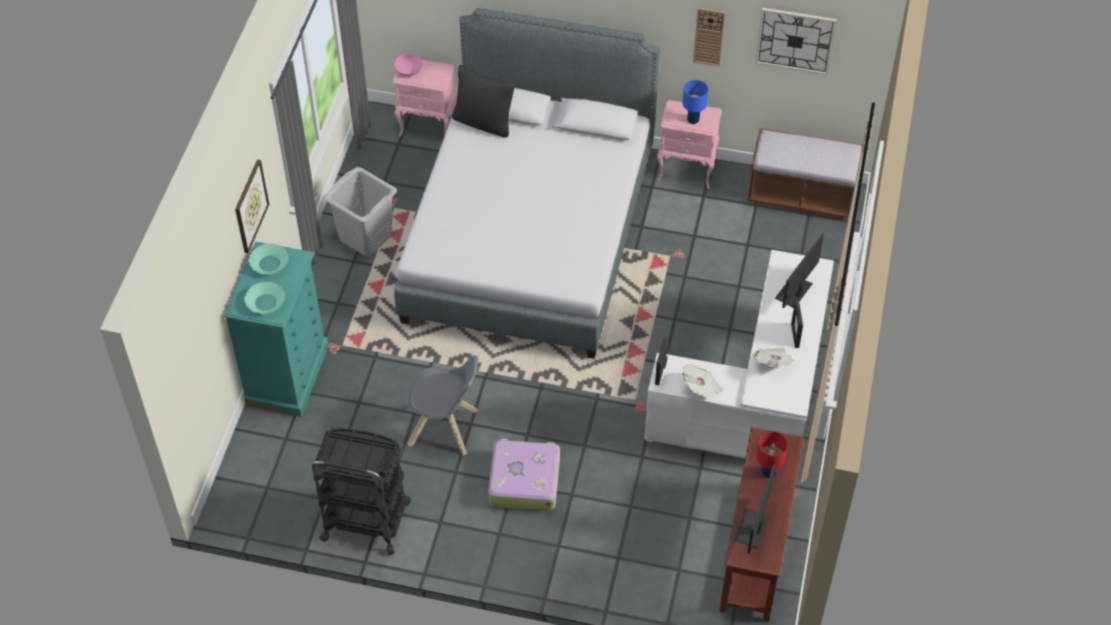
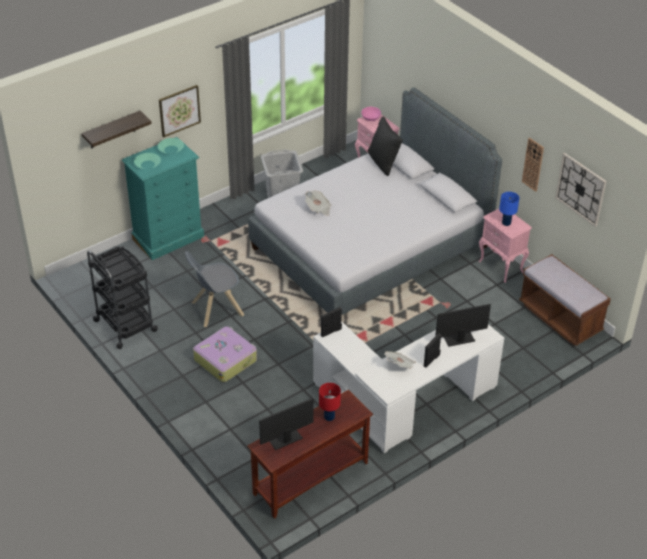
camera: 40 degrees right, 10 degrees down
(210, 286) = (112, 130): none -> shelf
(445, 428) = (215, 309): grey chair -> grey chair turned 105 degrees clockwise
(701, 388) = (344, 353): newspaper -> newspaper (318, 209)

